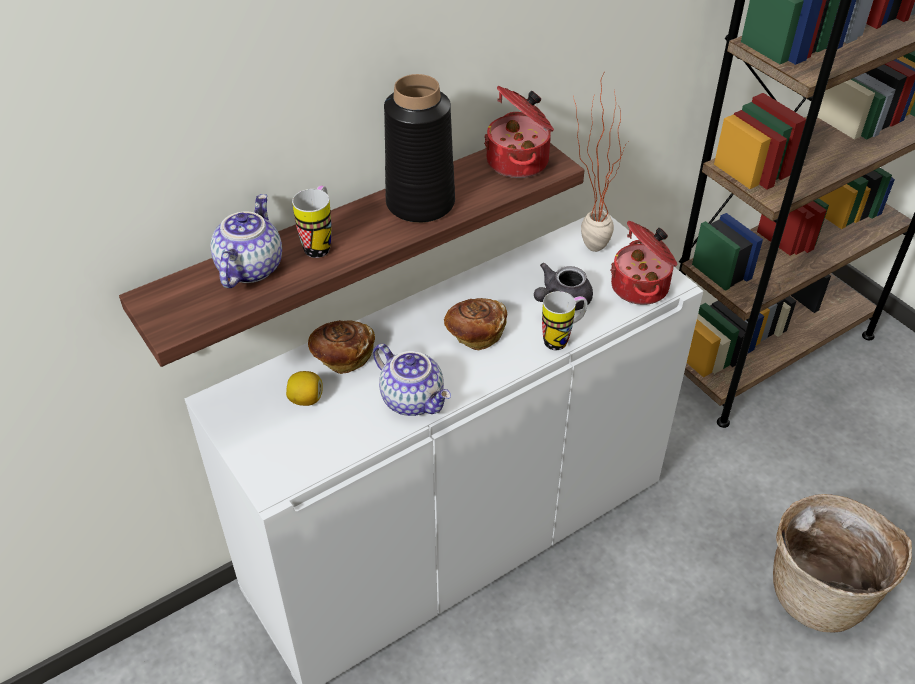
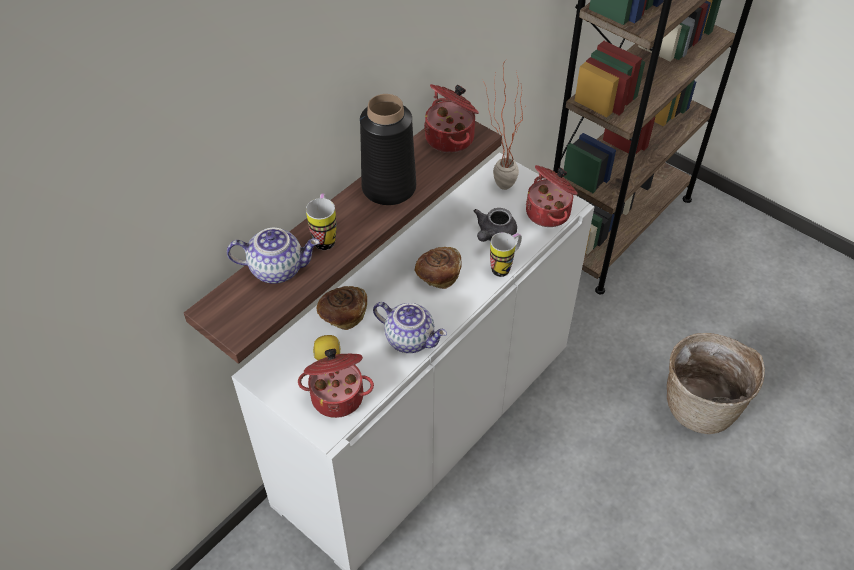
camera: 15 degrees left, 5 degrees up
(249, 267) = (277, 268): teapot -> teapot turned 90 degrees clockwise
(299, 446) = (337, 395): none -> cooking pot

